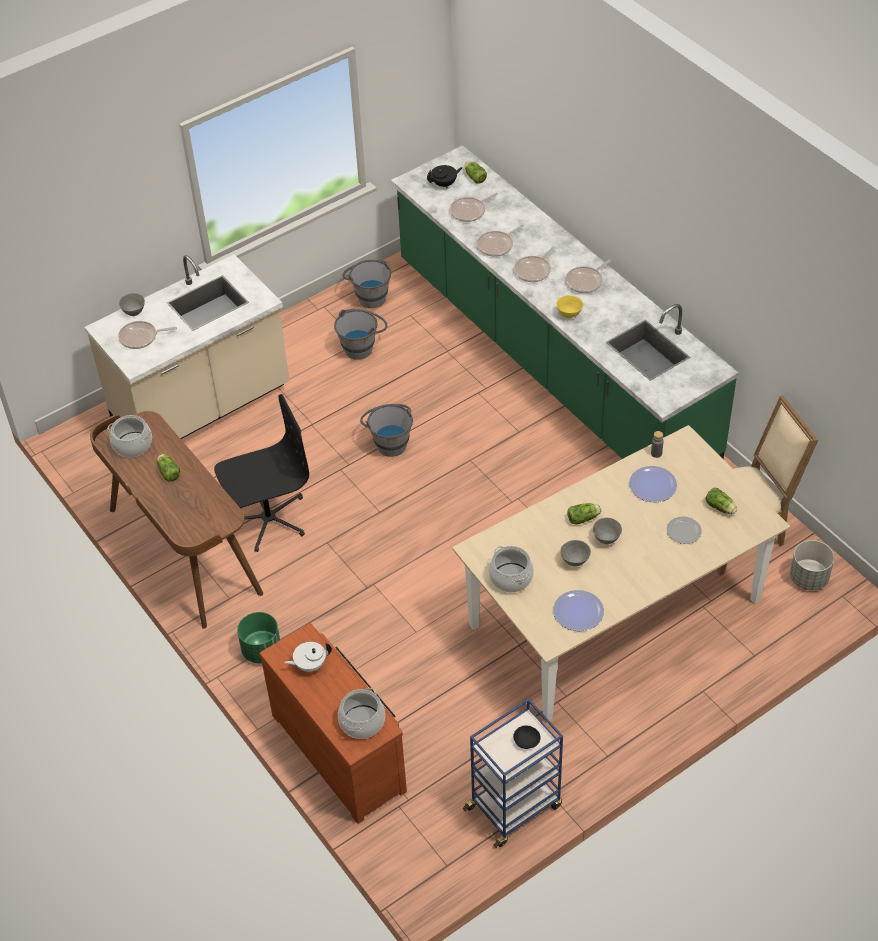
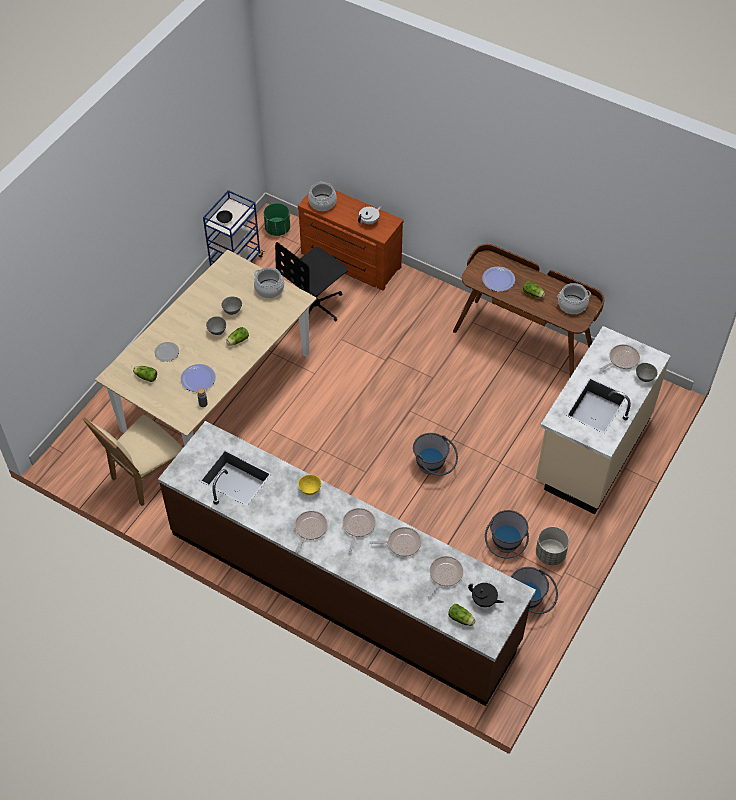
camera: 155 degrees right, 5 degrees up
(262, 650) = (431, 299): green planter -> green planter (277, 229)
(268, 519) = (483, 380): black office chair -> black office chair (315, 305)
(444, 184) = (484, 600): black teapot -> black teapot turned 105 degrees counterclockwise
(497, 245) = (401, 543): frying pan -> frying pan turned 60 degrees clockwise
(551, 359) = (343, 586): green counter -> brown counter
(578, 612) = (218, 281): plate -> plate (498, 279)
(808, 578) = (88, 458): grey planter -> grey planter (550, 554)

